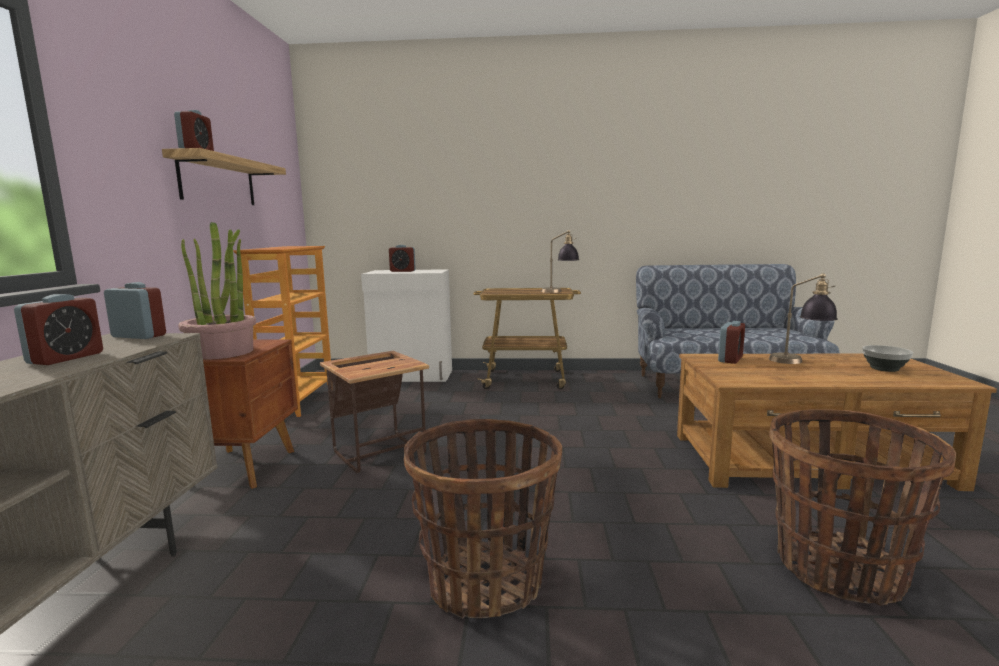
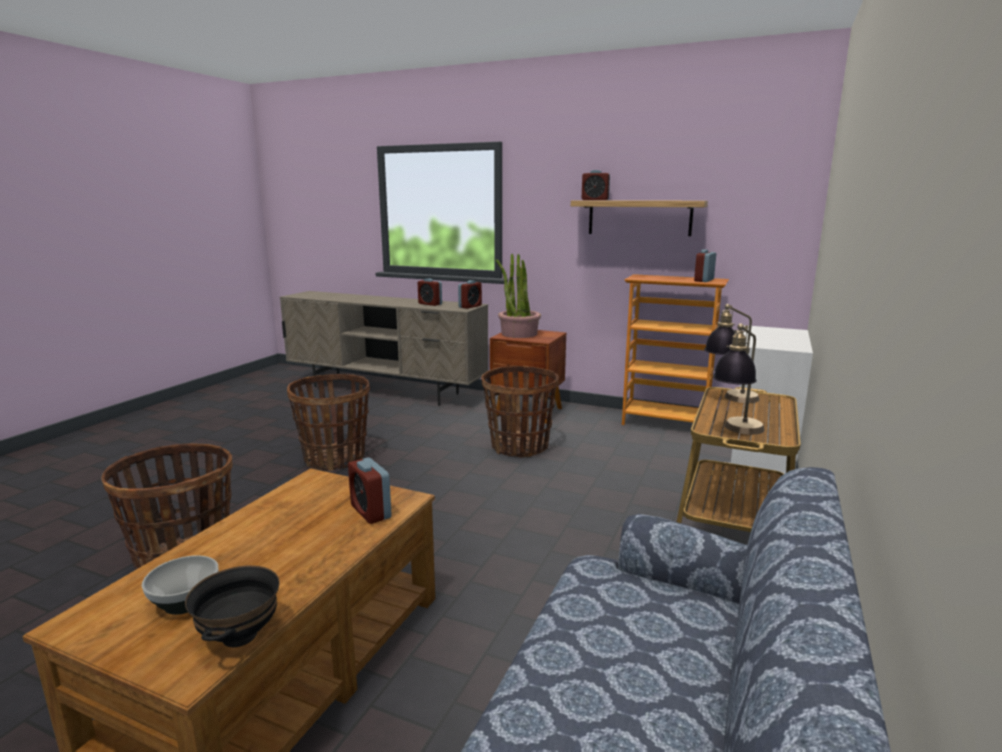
camera: 110 degrees right, 5 degrees up
(381, 453) = (519, 447): side table -> basket
(402, 271) = (776, 336): alarm clock -> alarm clock (704, 280)
(799, 362) = (298, 551): table lamp -> table lamp (729, 399)
(861, 356) = (239, 636): none -> black bowl

